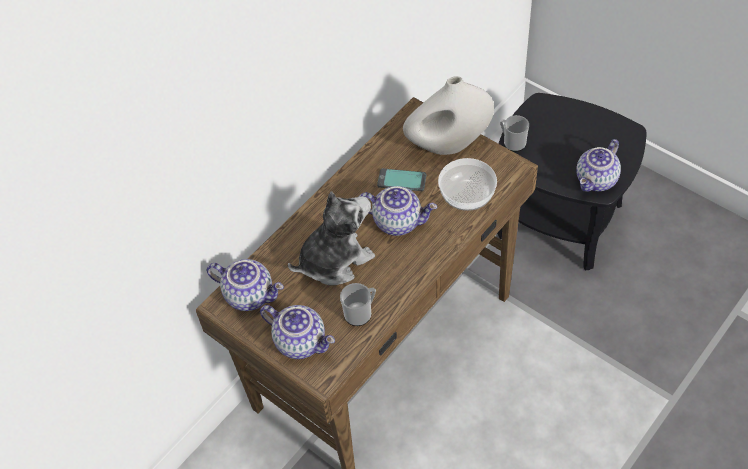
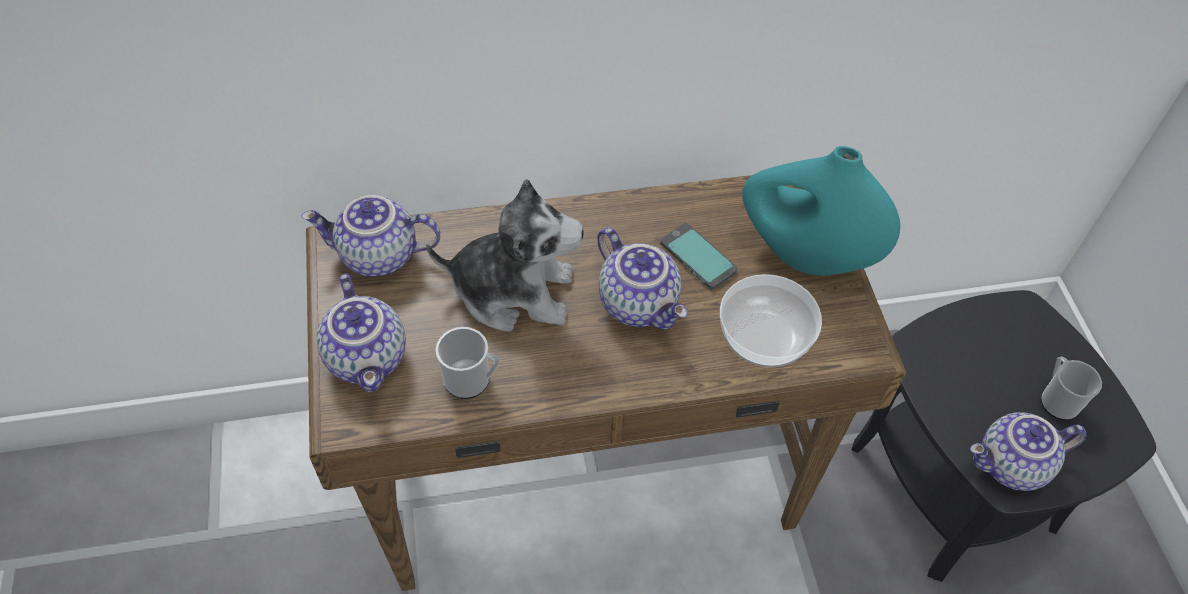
camera: 35 degrees right, 0 degrees up
(250, 294) = (377, 257): teapot -> teapot turned 120 degrees clockwise
(448, 145) = (805, 256): white vase -> turquoise vase
(512, 142) = (937, 330): mug -> mug (1057, 399)

